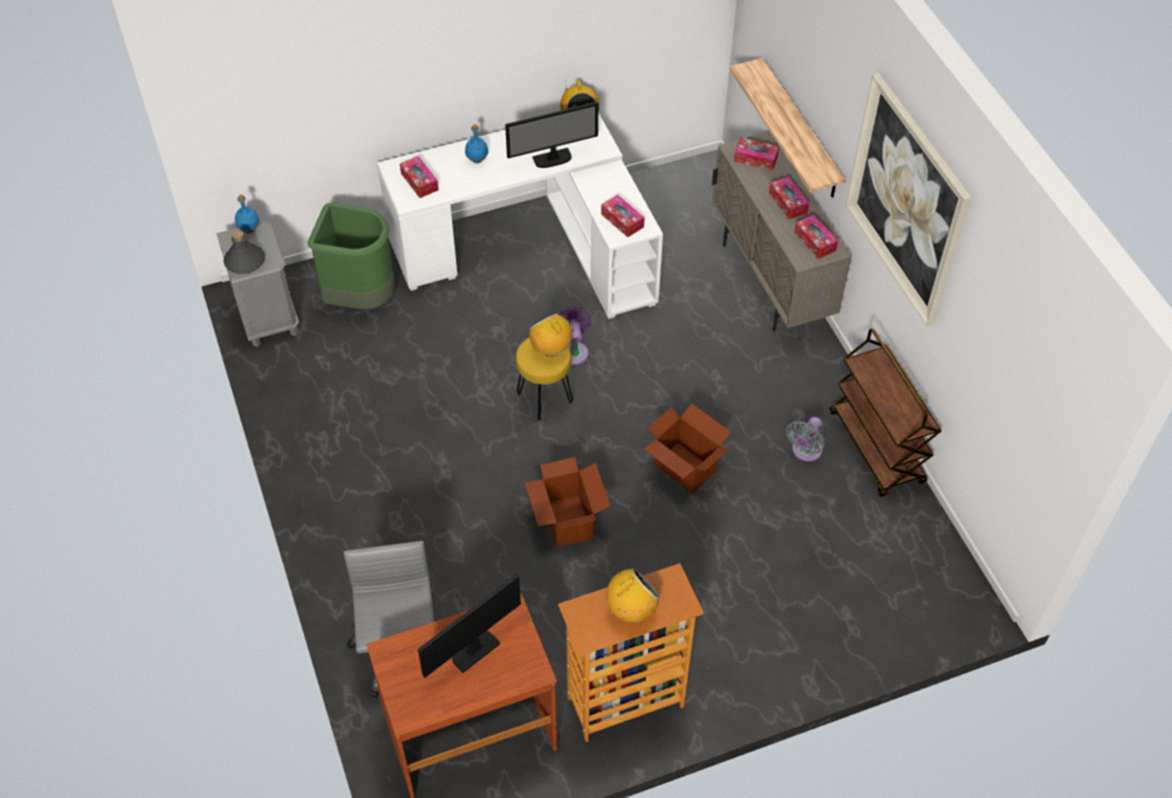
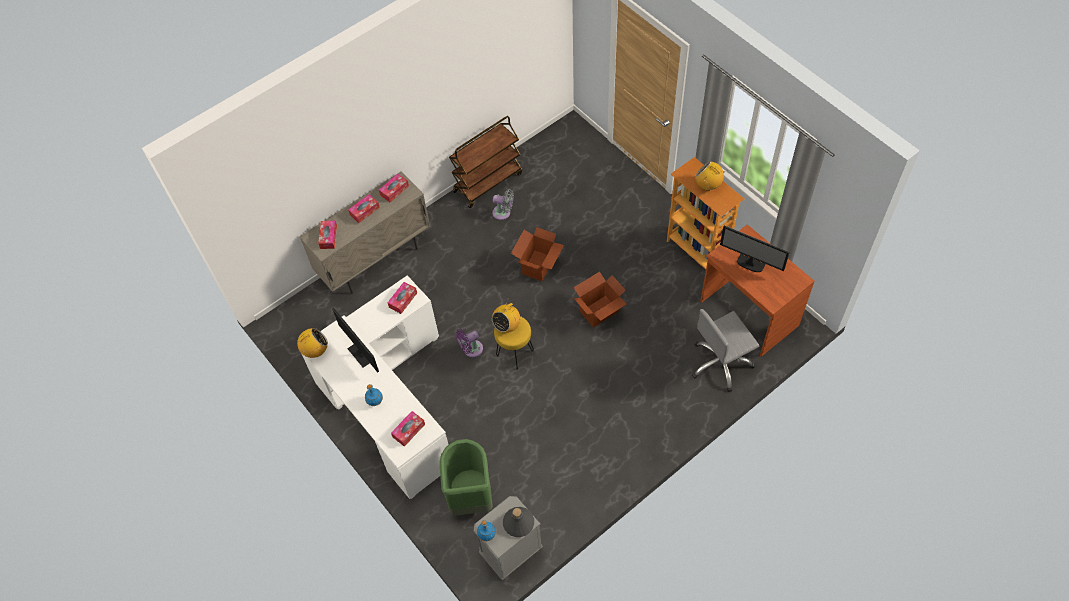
camera: 105 degrees left, 5 degrees up
(800, 130) = (322, 196): shelf -> none
(907, 200) = (419, 91): picture -> none

